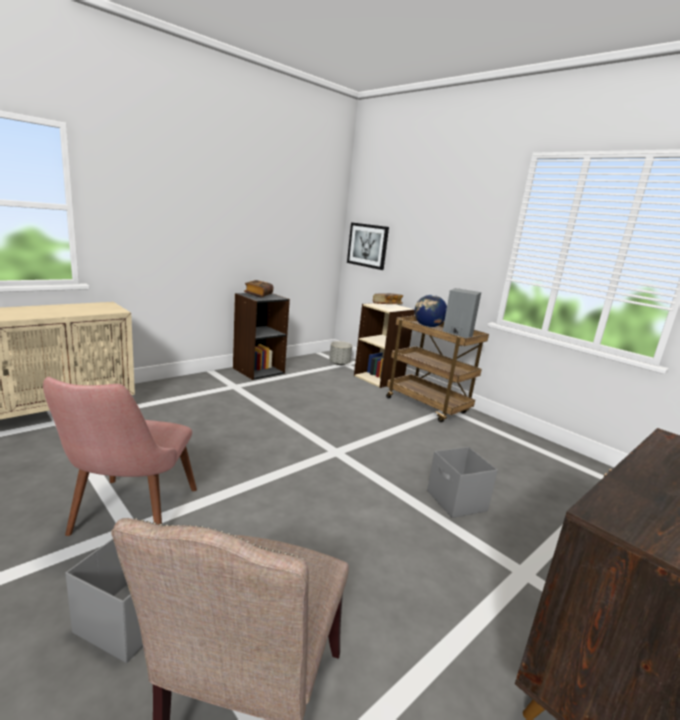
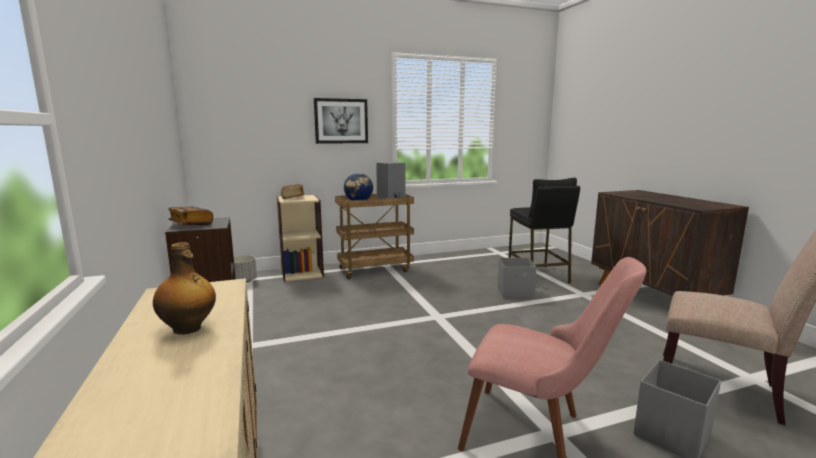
camera: 65 degrees left, 5 degrees down
(49, 311) = (188, 329): none -> bottle
(367, 245) = (228, 142): picture -> picture (341, 121)
(555, 523) = (538, 275): none -> black stool

